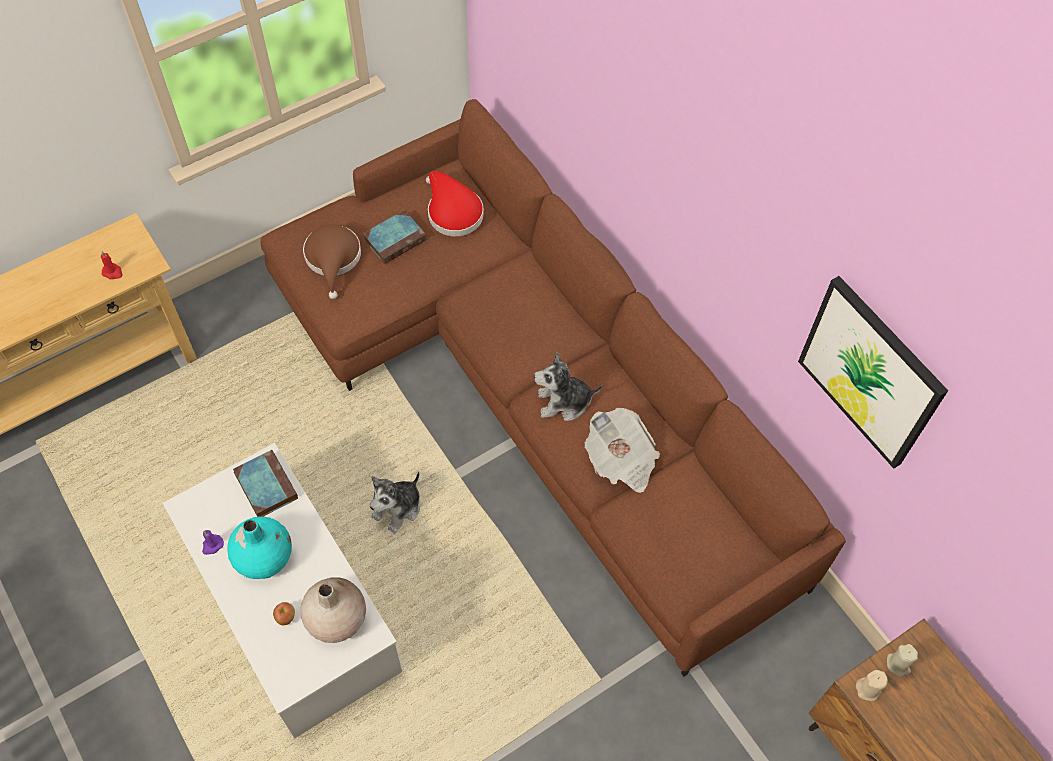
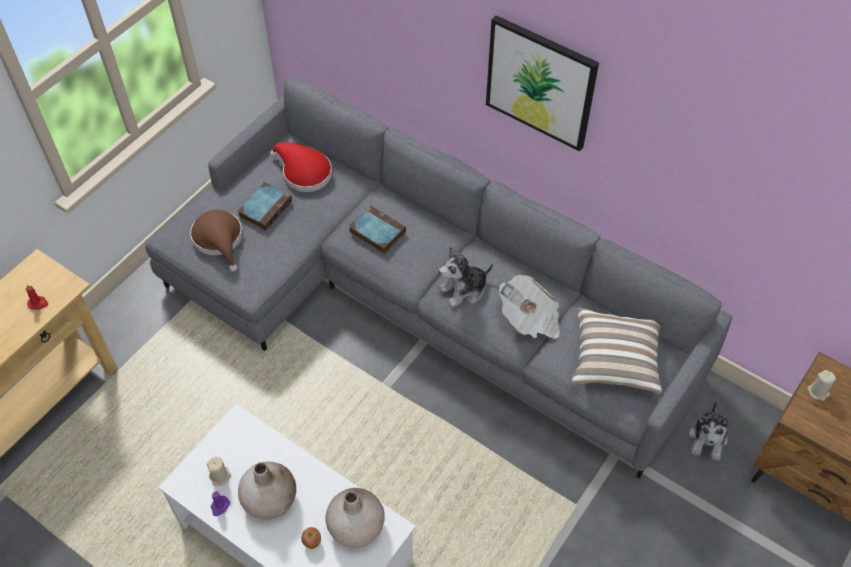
camera: 20 degrees left, 5 degrees down
(264, 556) = (269, 499): turquoise vase -> beige vase
(265, 485) = (244, 440): book -> book (376, 232)
(398, 508) = (349, 430): plush toy -> plush toy (707, 439)
(533, 390) = (417, 299): brown sofa -> grey sofa
(693, 540) = (615, 359): none -> pillow
(868, 689) = (806, 418): beige candle -> beige candle (220, 476)
(870, 372) = (733, 160): picture -> picture (540, 82)

